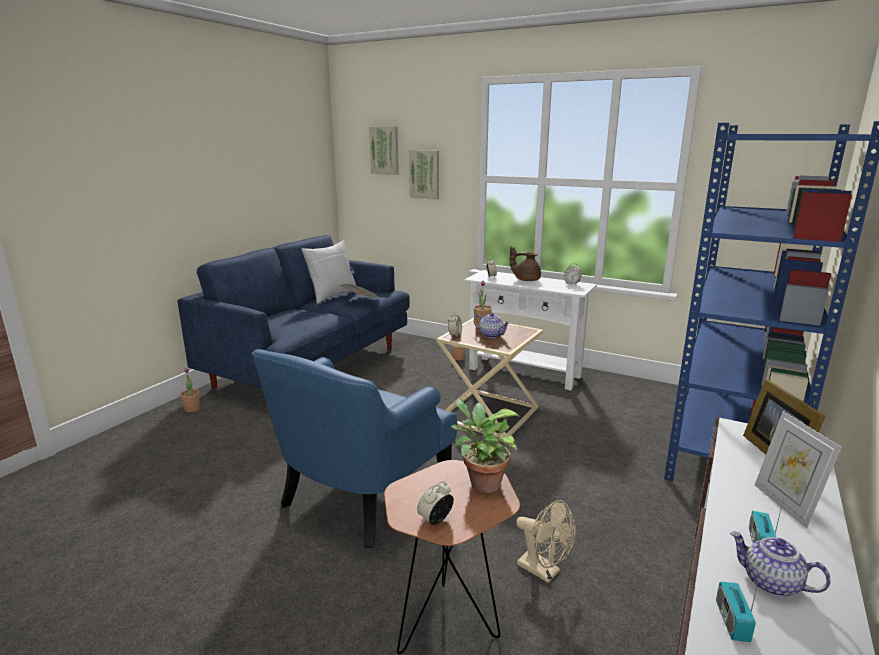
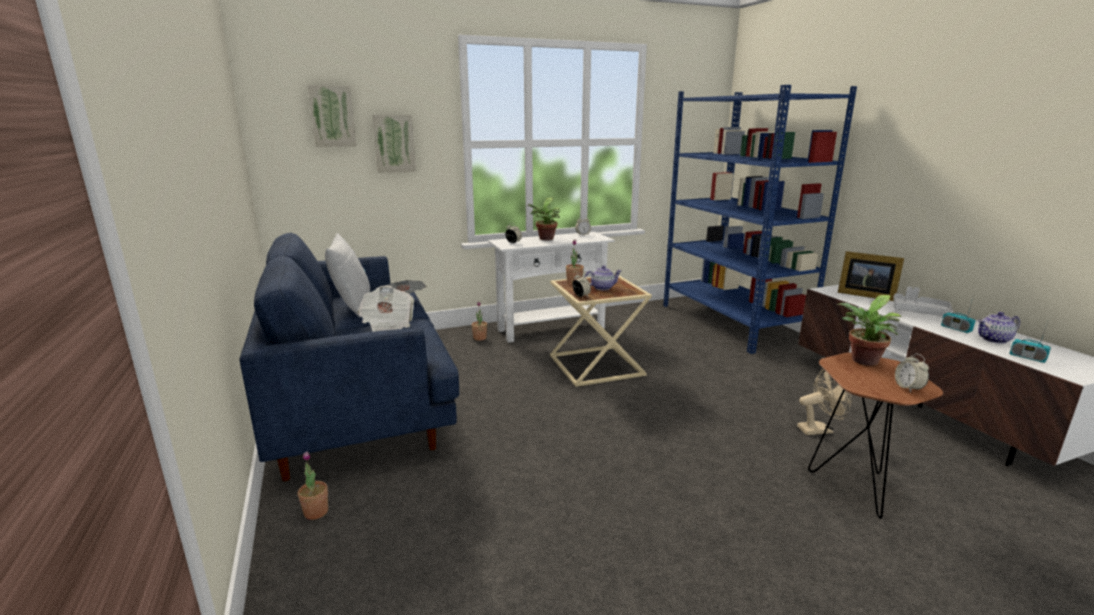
camera: 50 degrees left, 0 degrees up
(315, 313) = (387, 325): none -> newspaper
(361, 495) = (655, 463): blue armchair -> none
(526, 279) = (545, 239): brown teapot -> potted plant
(785, 504) = (919, 312): picture frame -> grey tray

